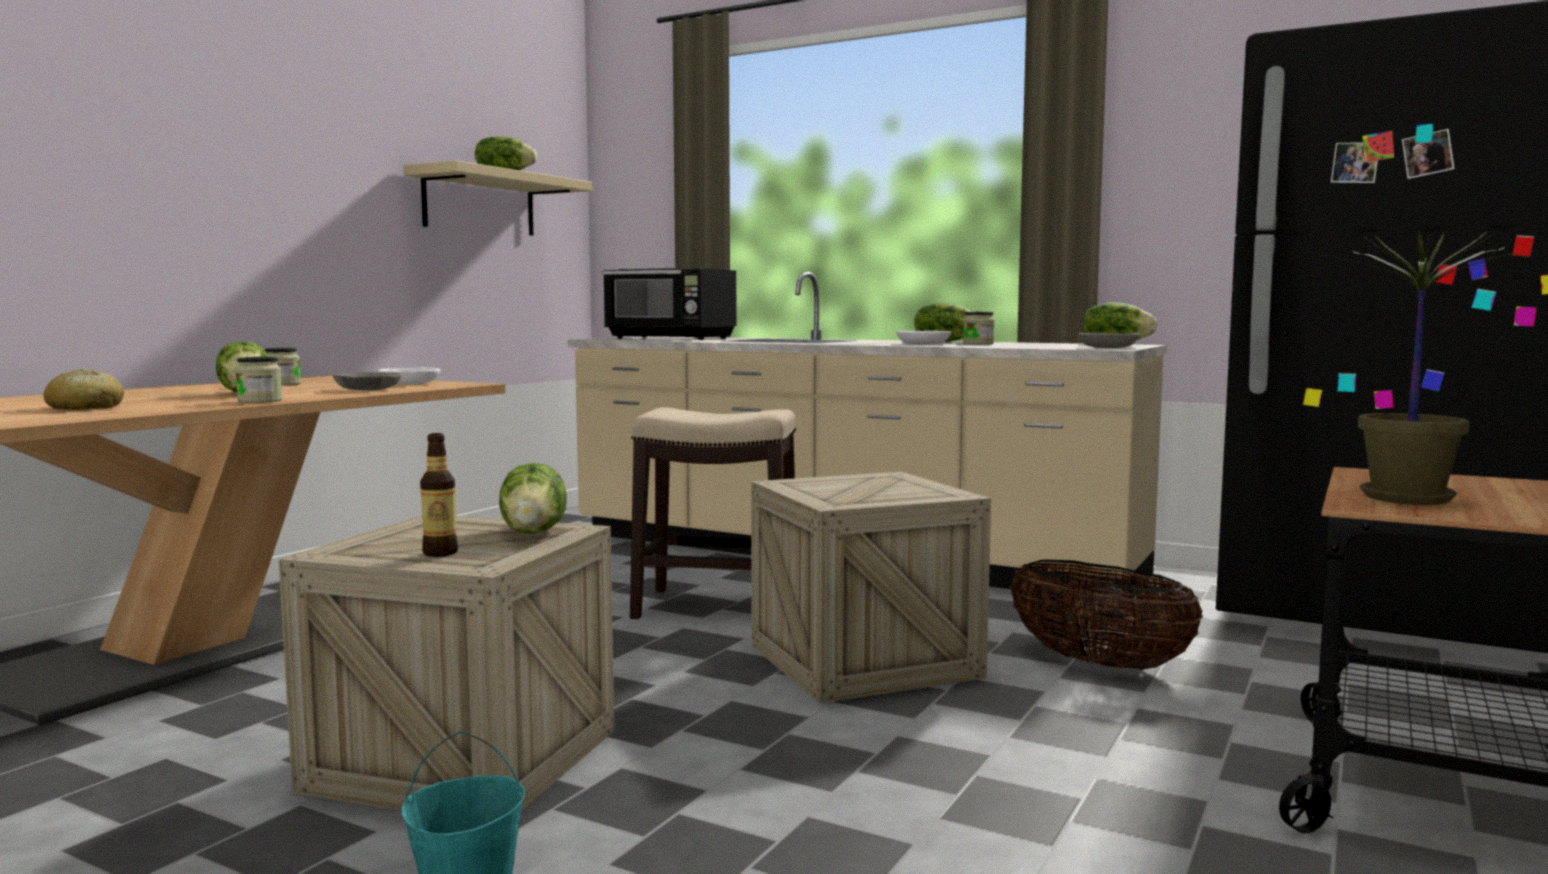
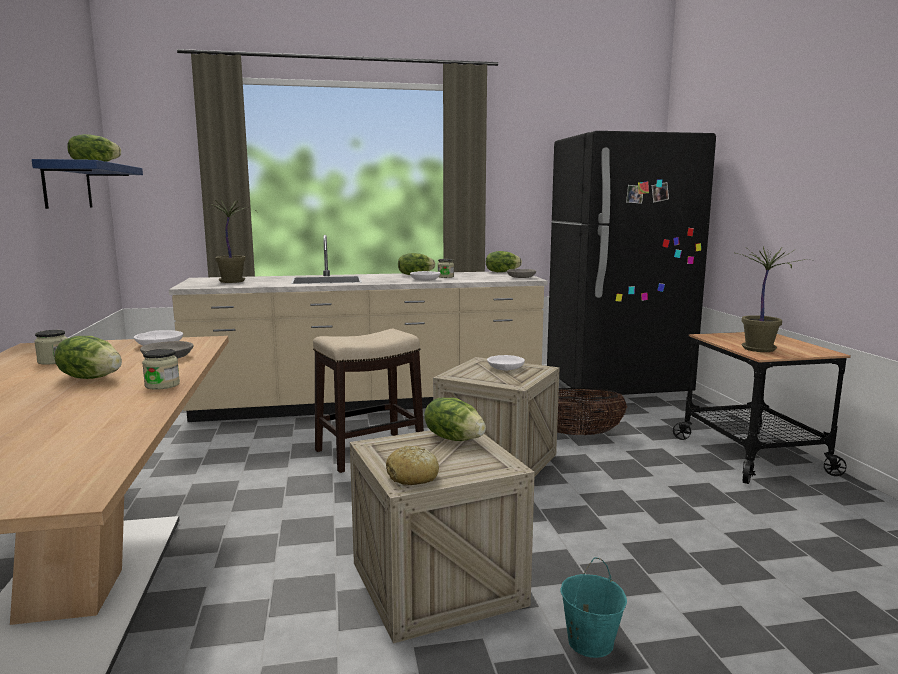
camera: 40 degrees left, 5 degrees up
(85, 407) = (55, 422): bread -> bread (412, 477)
(440, 553) = (459, 465): bottle -> none
(479, 203) = (67, 186): beige shelf -> blue shelf
(671, 338) = (233, 281): black microwave -> potted plant
(893, 486) = (504, 368): none -> white bowl

